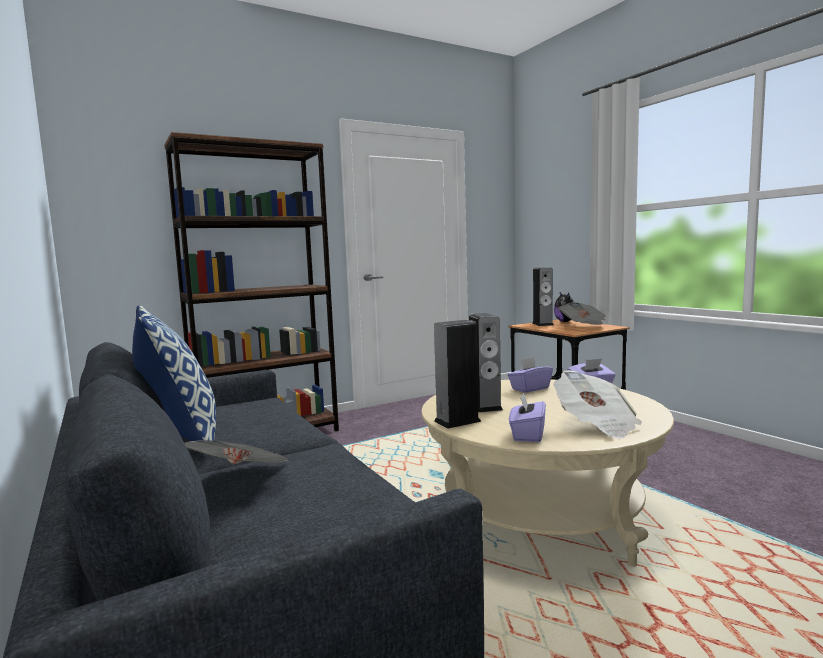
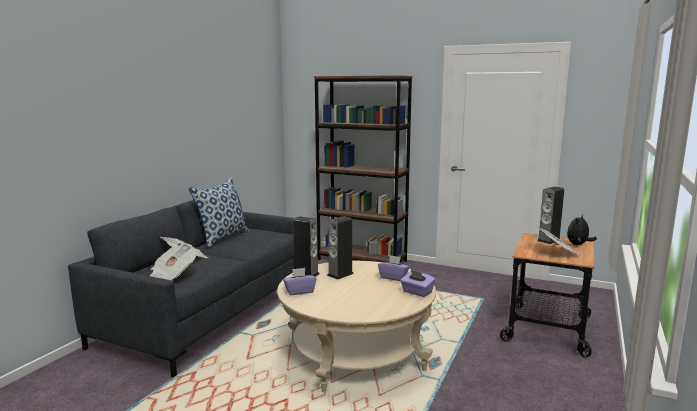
camera: 55 degrees right, 5 degrees up
(596, 425) = (334, 303): newspaper -> newspaper (171, 277)

